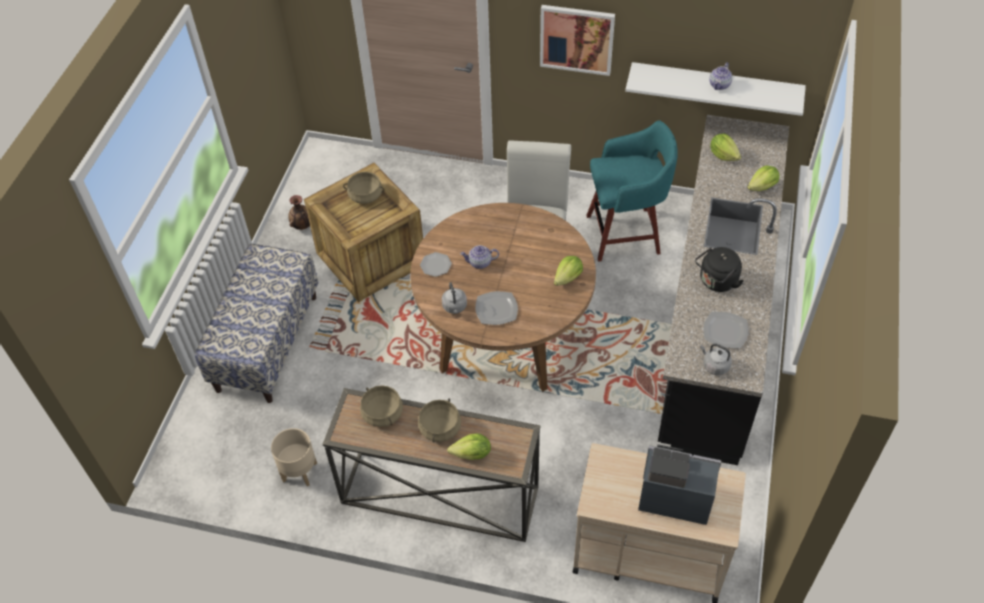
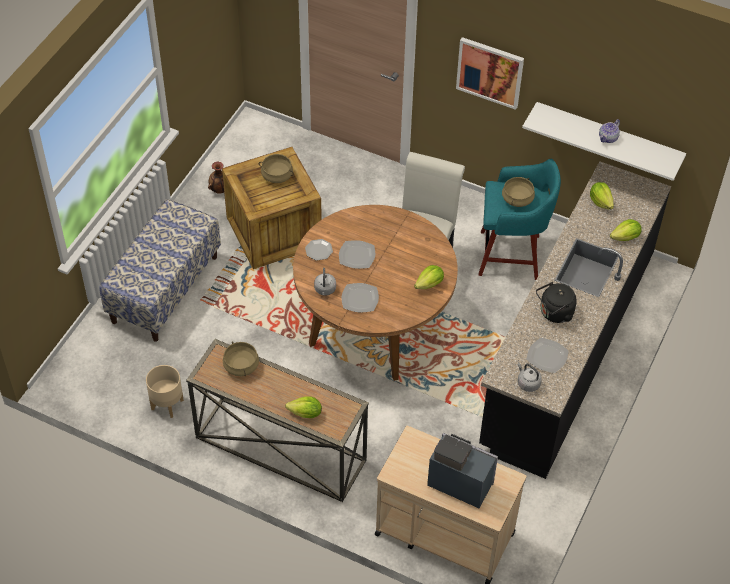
camera: 10 degrees right, 0 degrees up
(440, 428) = (285, 387): beige cooking pot -> beige cooking pot (517, 199)
(480, 263) = (357, 256): teapot -> plate

